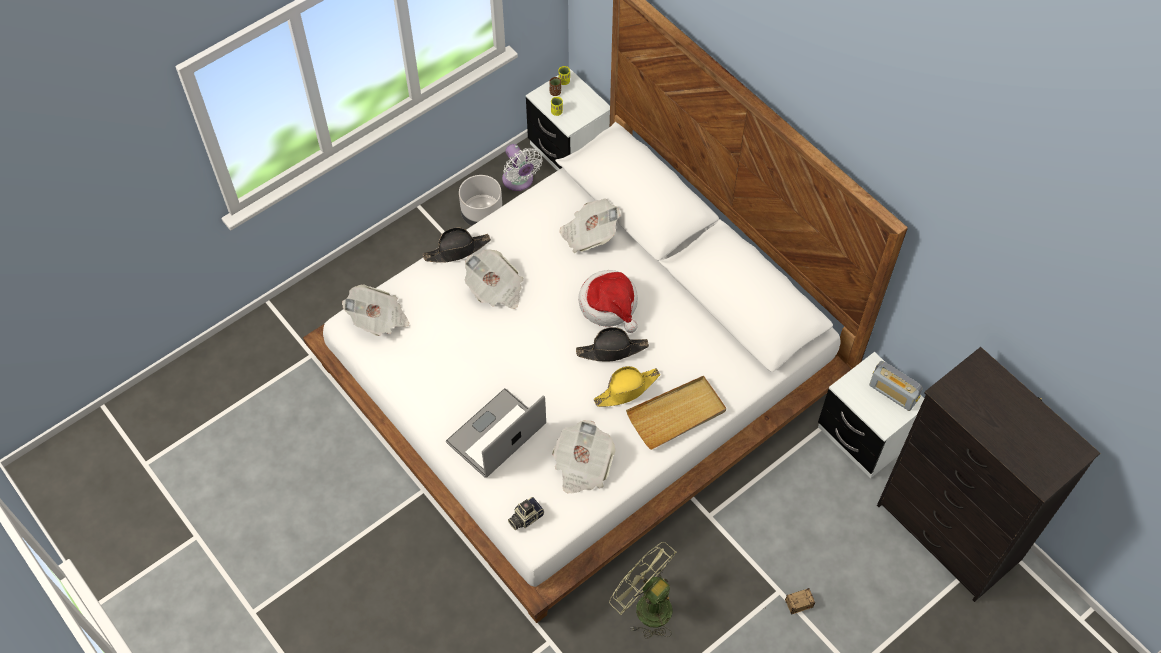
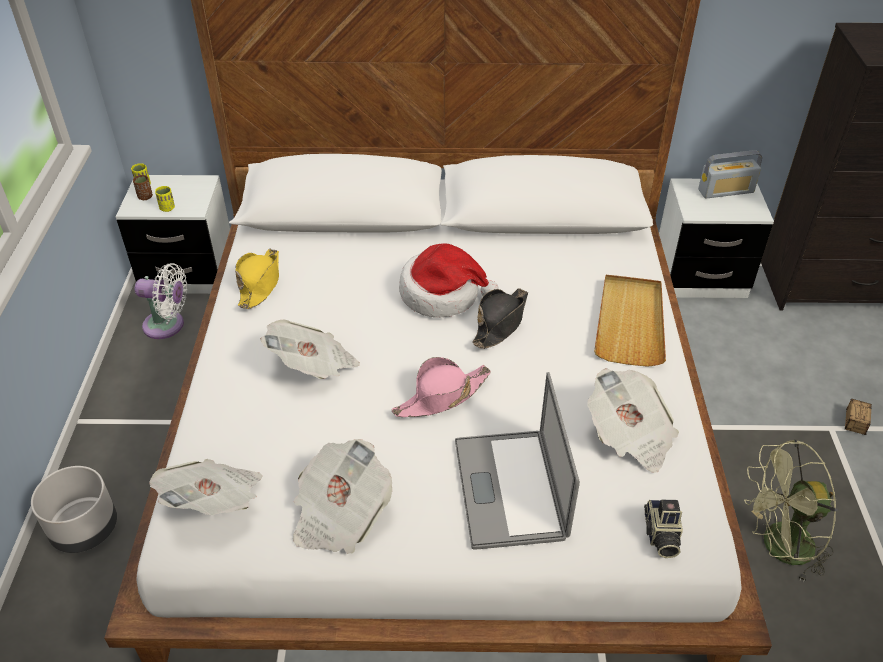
camera: 50 degrees left, 15 degrees down
(457, 250) = (219, 368): black hat -> none
(482, 214) = (163, 376): grey planter -> grey planter (86, 529)
(529, 362) = (441, 397): none -> pink hat
(589, 234) = (339, 261): newspaper -> newspaper (339, 514)
(627, 389) = (562, 340): yellow hat -> yellow hat (260, 283)

